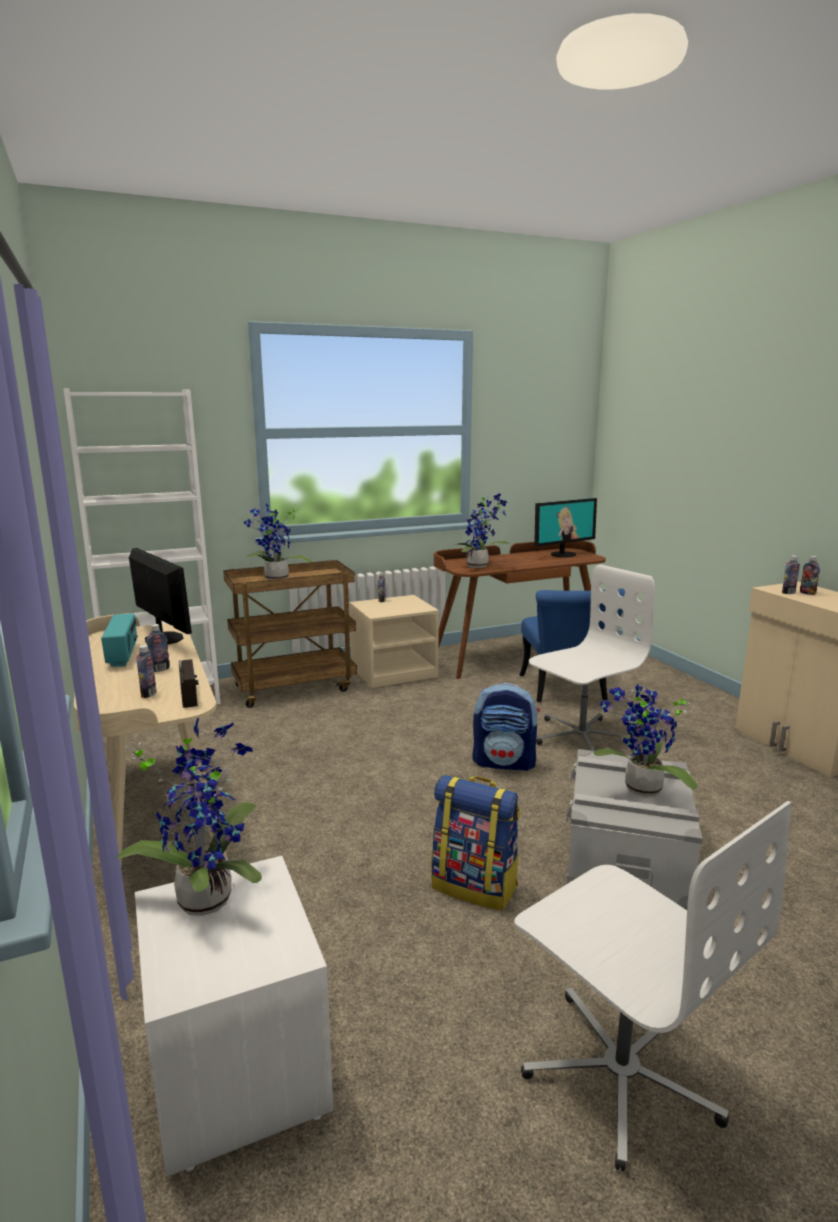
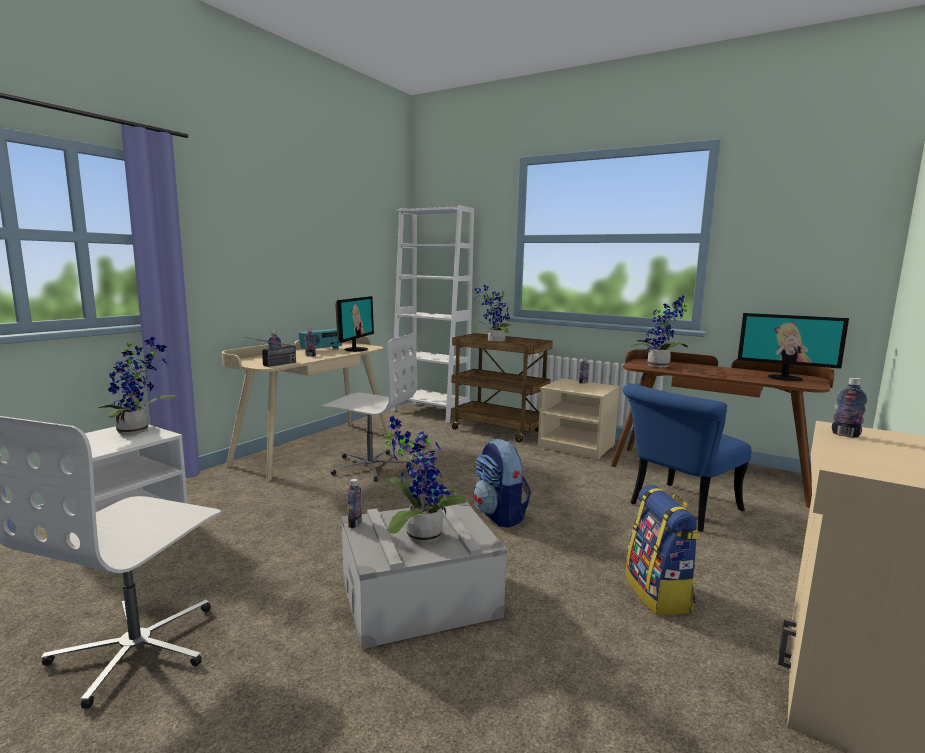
camera: 55 degrees right, 5 degrees down
(475, 886) = (317, 546): backpack -> backpack (659, 594)
(580, 737) = (598, 535): white office chair -> white office chair (370, 466)
(807, 593) = (877, 443): bottle -> bottle (355, 524)

